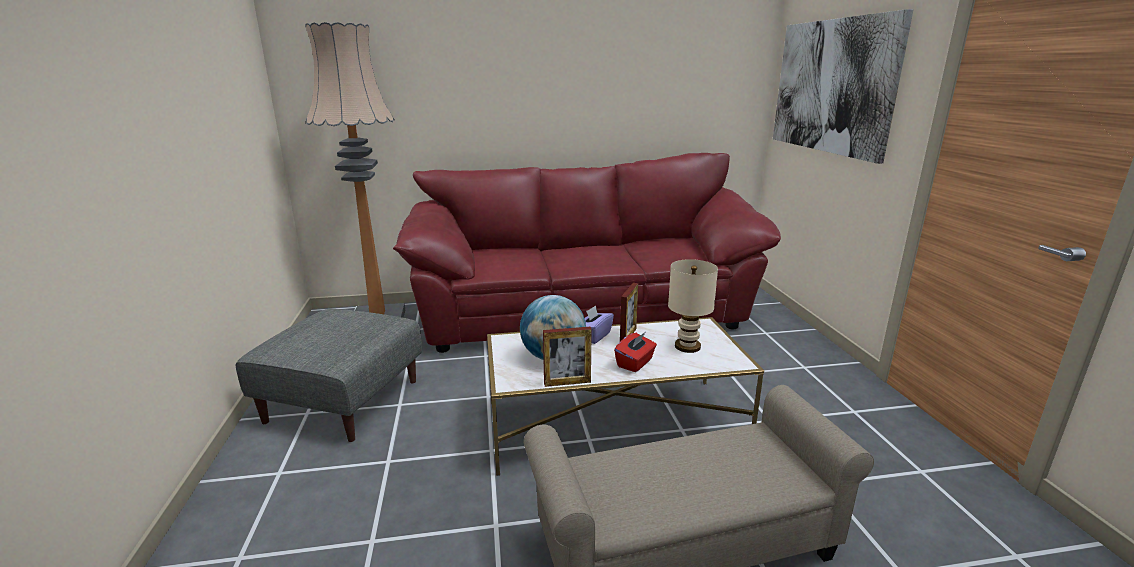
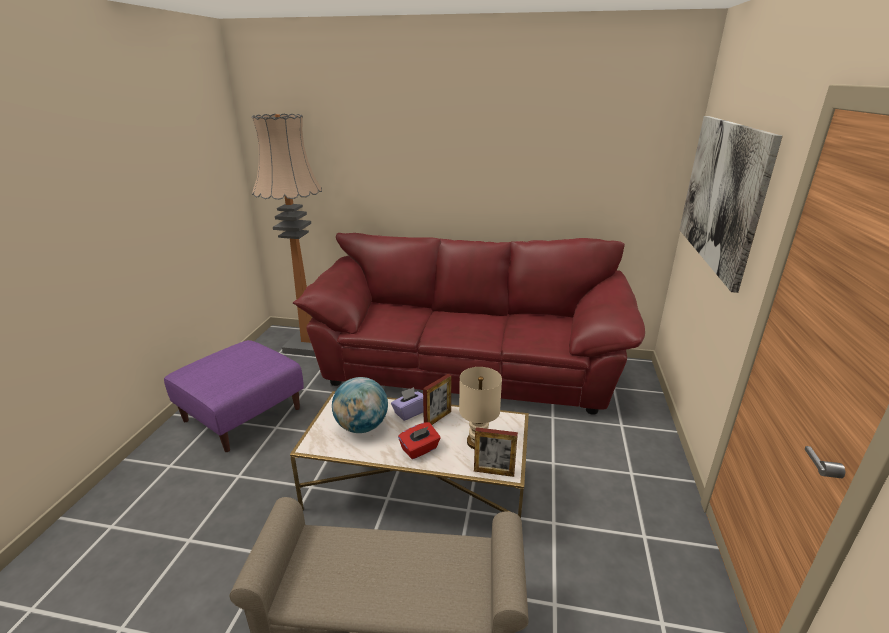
camera: 20 degrees right, 5 degrees up
(343, 400) = (242, 414): grey ottoman -> purple ottoman
(567, 382) = (352, 456): picture frame -> picture frame (494, 472)

